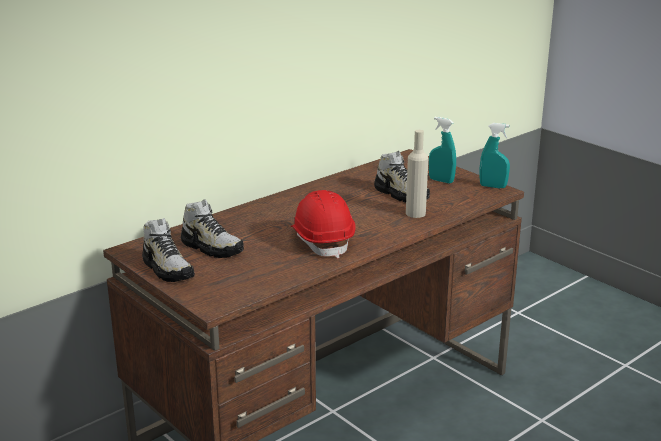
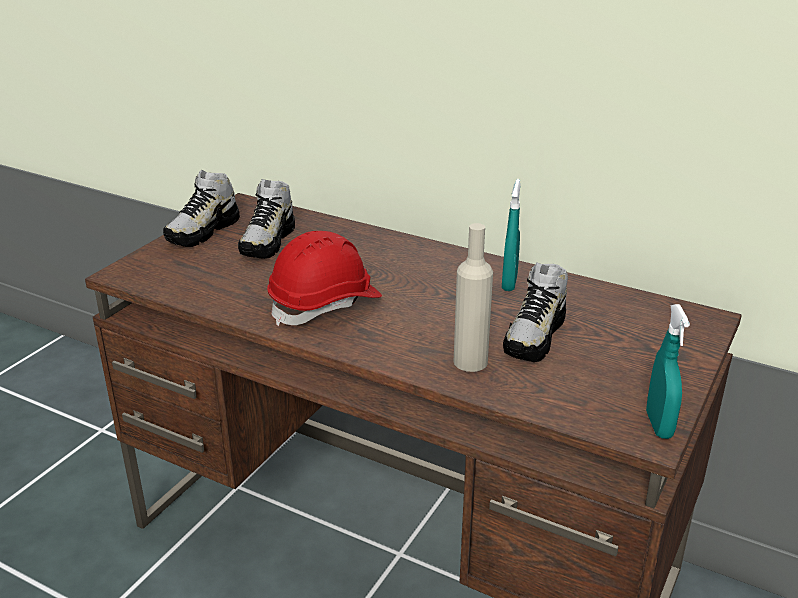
camera: 70 degrees right, 5 degrees up
(441, 180) = (629, 365): turquoise spray bottle -> turquoise spray bottle (509, 283)

